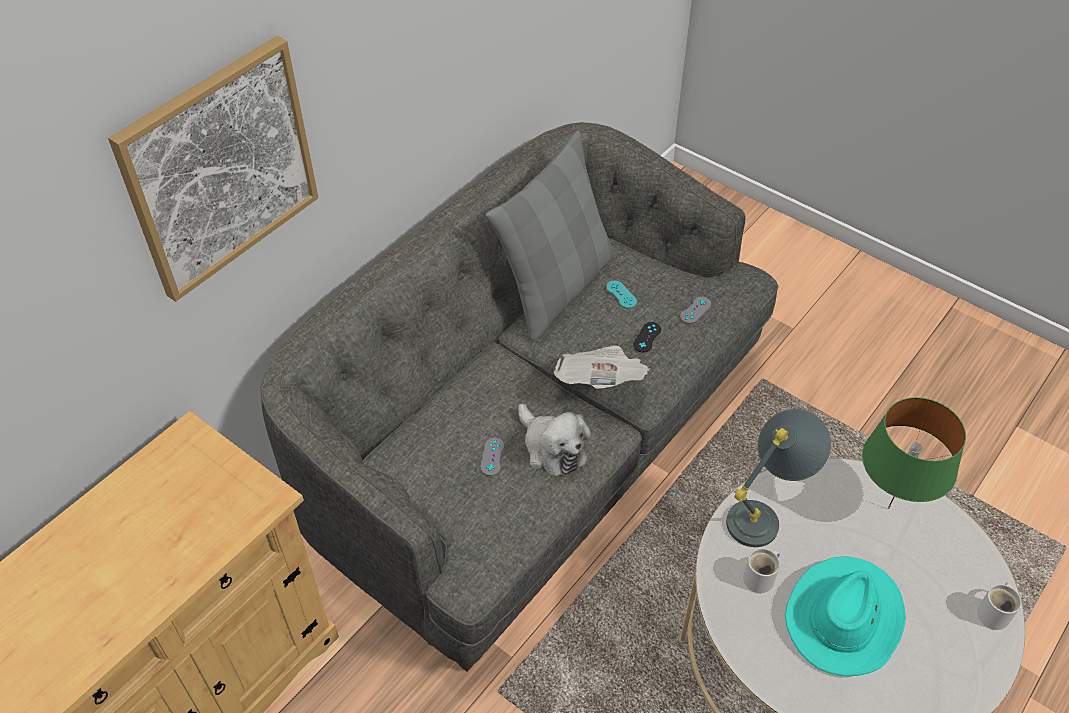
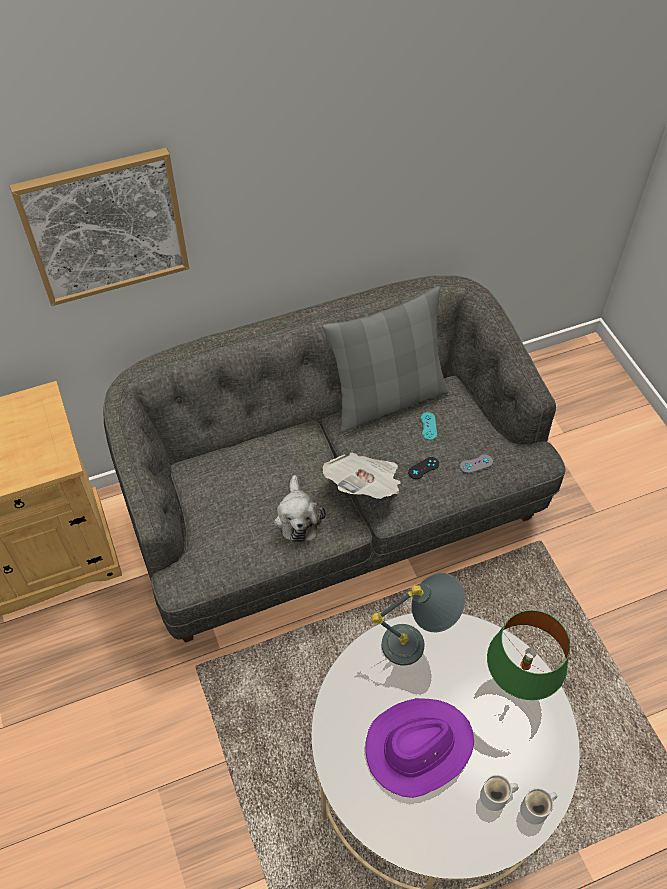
camera: 30 degrees right, 5 degrees up
(492, 457) = (252, 503): grey game controller -> none
(761, 578) = (380, 686): white mug -> white mug (496, 797)
(843, 617) = (418, 747): turquoise hat -> purple hat

